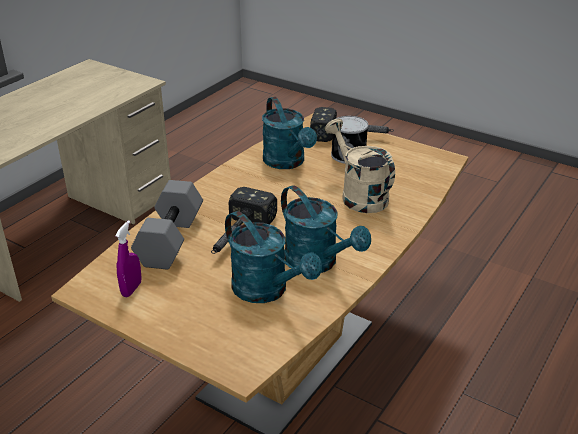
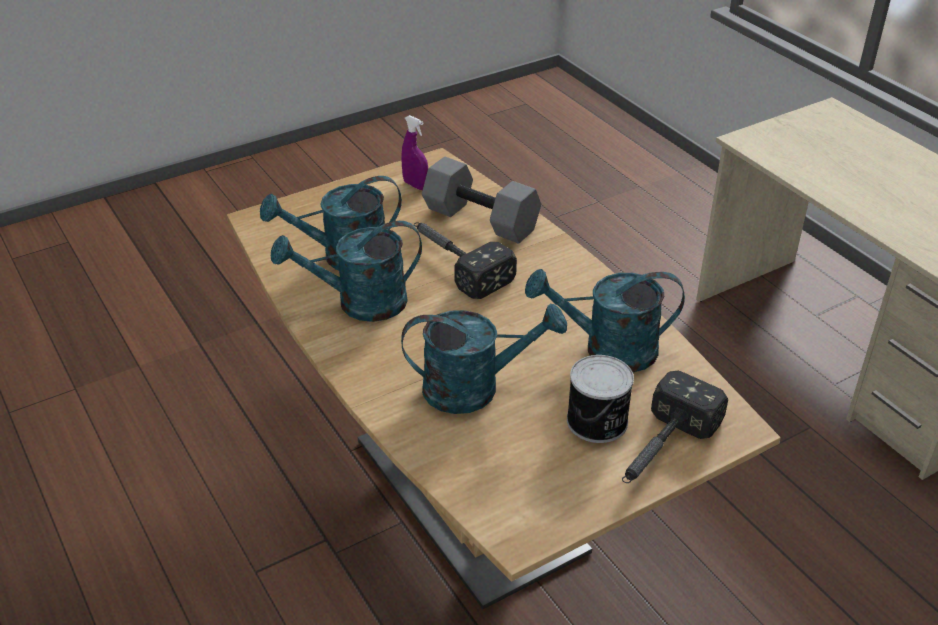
camera: 115 degrees right, 5 degrees up
(359, 195) = (475, 388): beige watering can -> turquoise watering can

